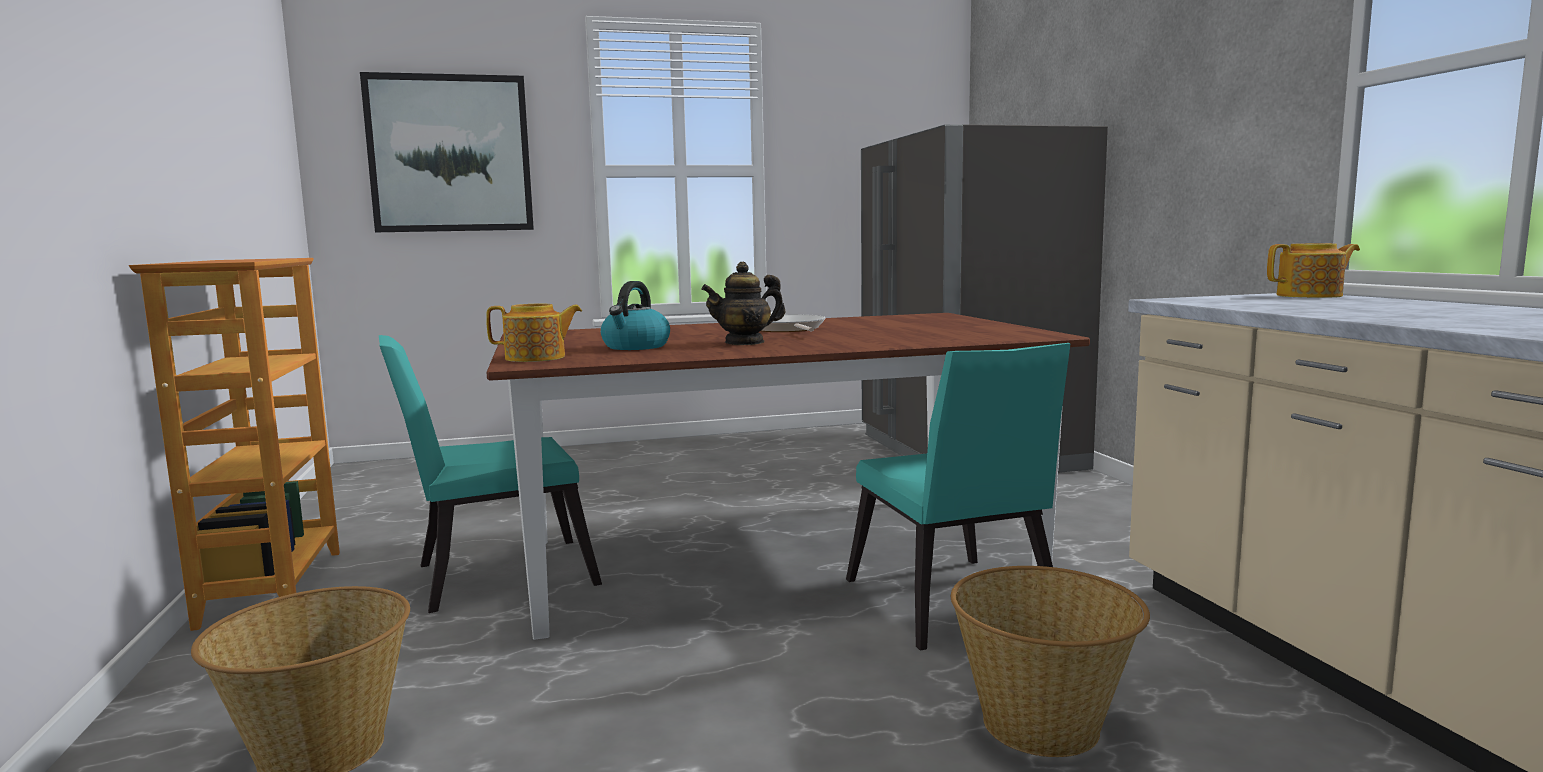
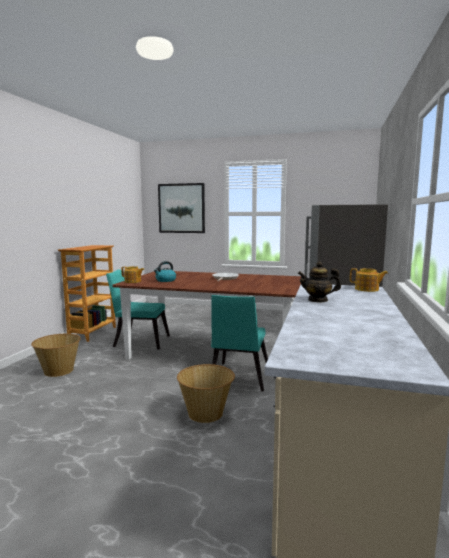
camera: 30 degrees right, 0 degrees up
(745, 342) = (195, 282): teapot -> teapot (318, 300)

